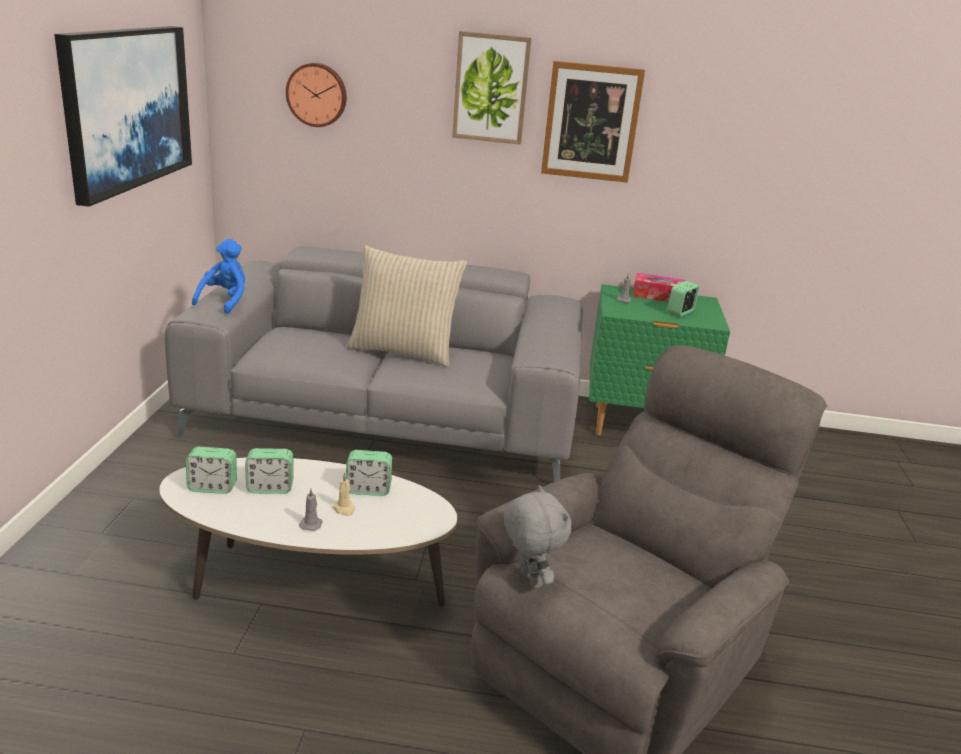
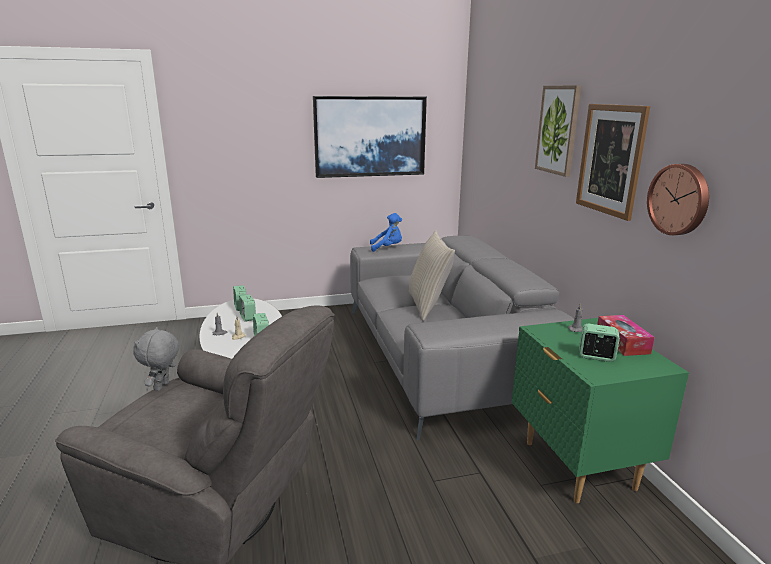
camera: 70 degrees right, 5 degrees down
(317, 94) = (492, 137): wall clock -> wall clock (679, 199)
(529, 580) = (162, 387): grey plush toy -> grey plush toy turned 150 degrees clockwise

